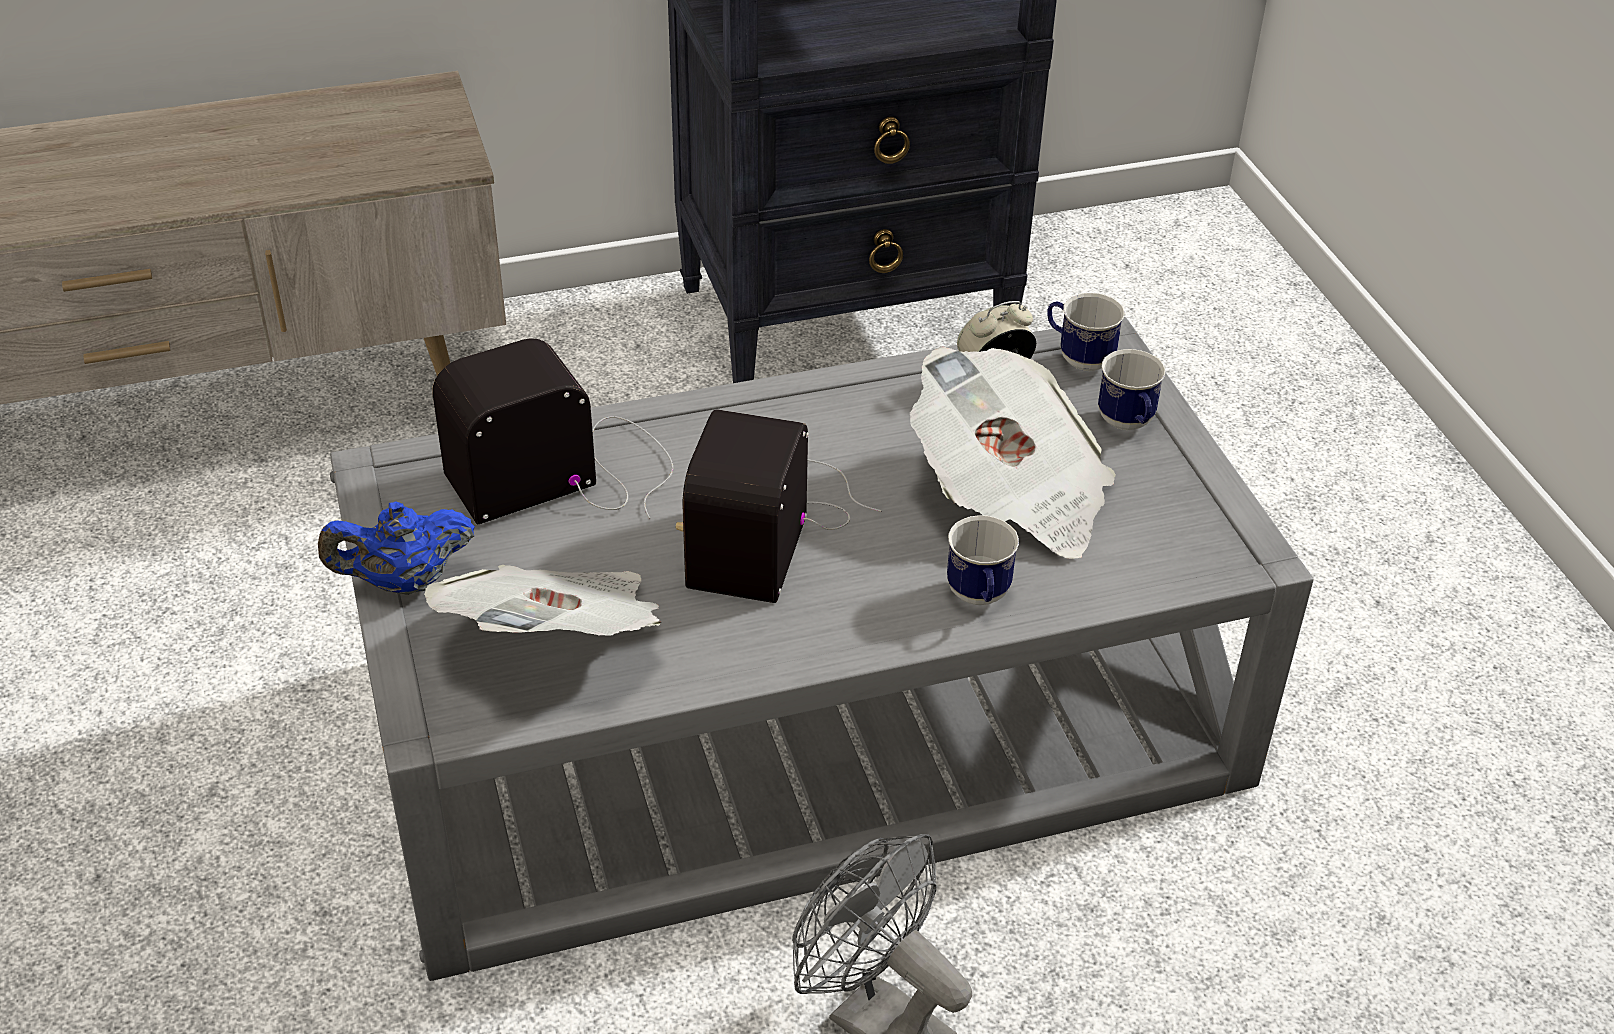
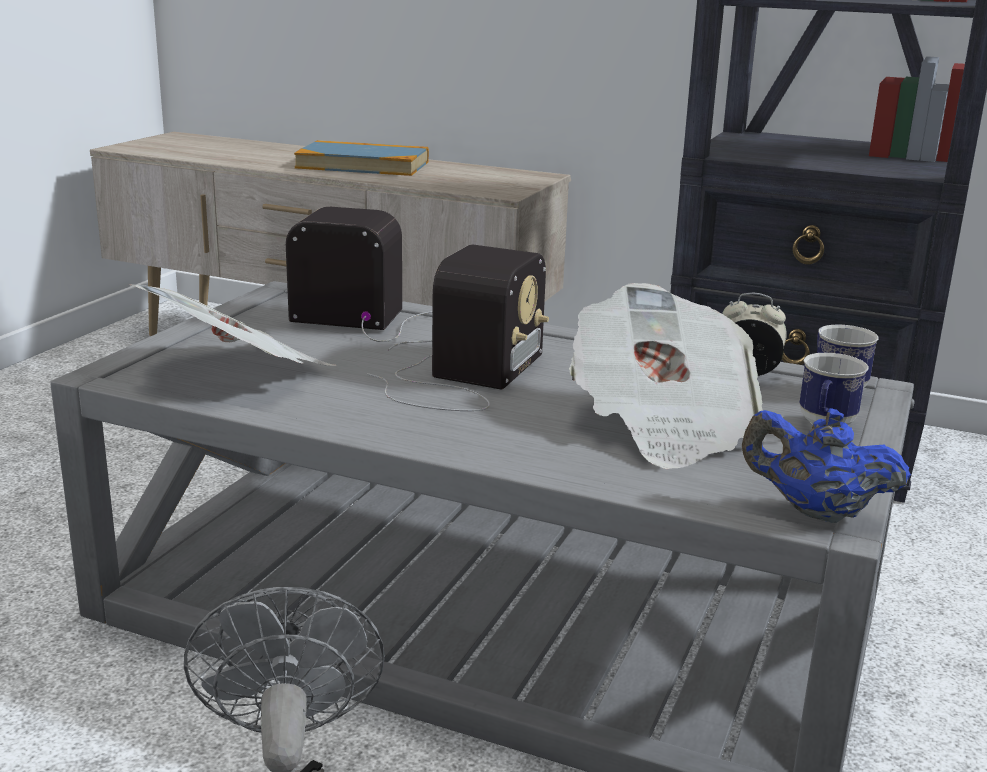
camera: 40 degrees right, 20 degrees down
(164, 159) = (363, 165): none -> book
(404, 582) = (209, 326): blue teapot -> blue teapot (816, 512)
(769, 521) = (463, 378): radio -> radio turned 150 degrees clockwise
(979, 598) = (542, 455): mug -> none

